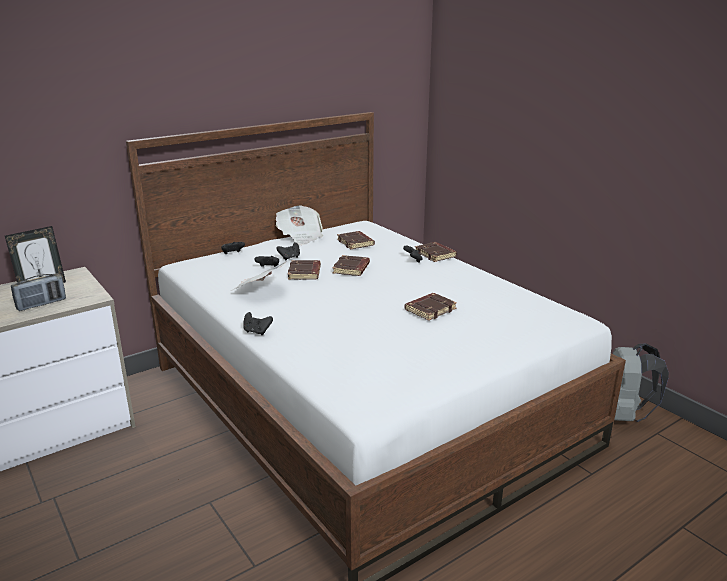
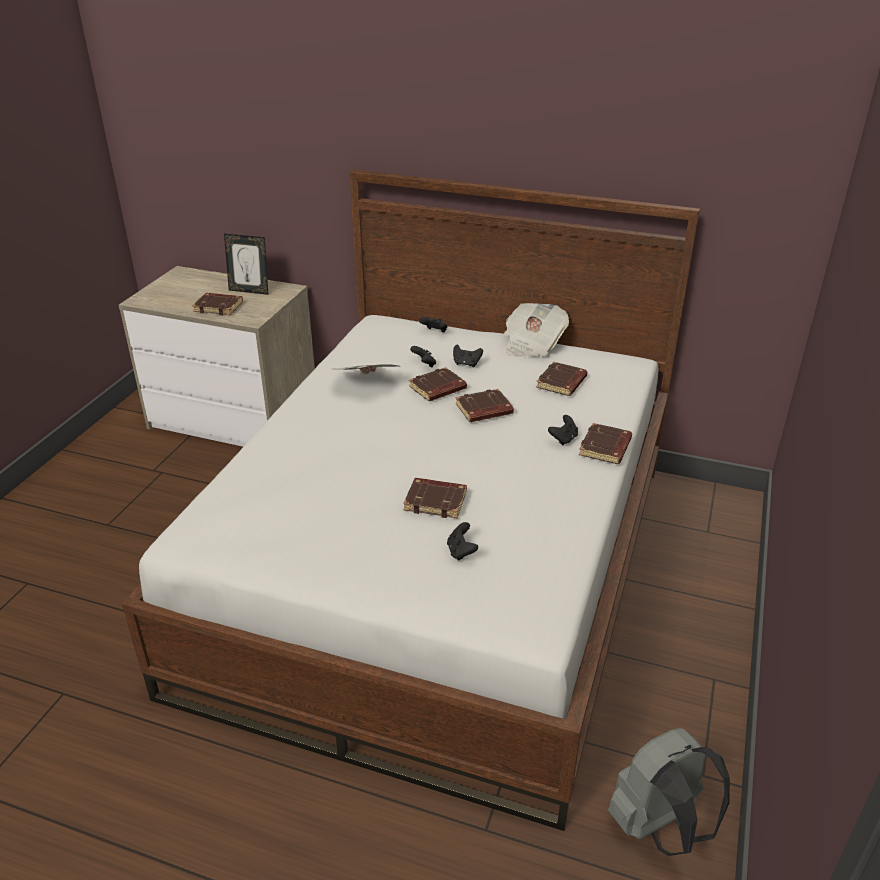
camera: 55 degrees right, 10 degrees up
(41, 304) = (219, 307): radio -> brown book
(257, 332) = (279, 421): black game controller -> black game controller (461, 551)

